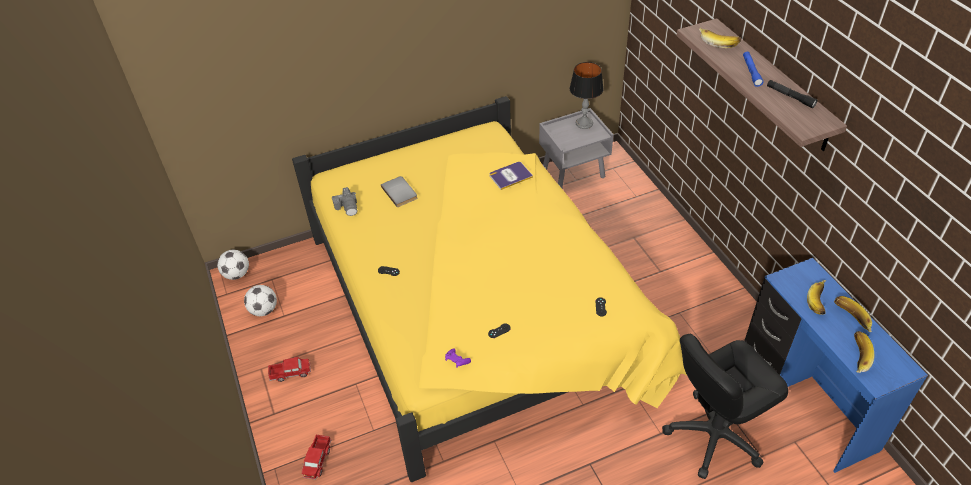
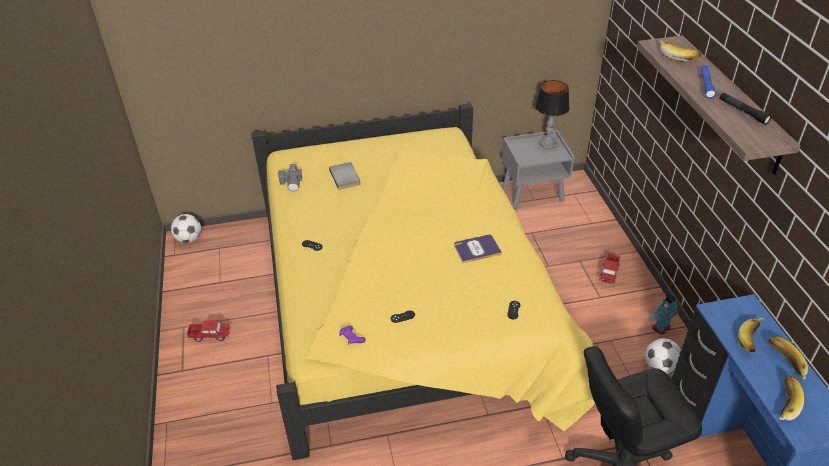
camera: 10 degrees right, 5 degrees down
(264, 310) = (203, 274): football -> football (660, 367)
(317, 460) = (209, 422): toy truck -> toy truck (609, 273)
(510, 176) = (456, 176): book -> book (477, 249)
(722, 292) = (660, 327): none -> toy robot

